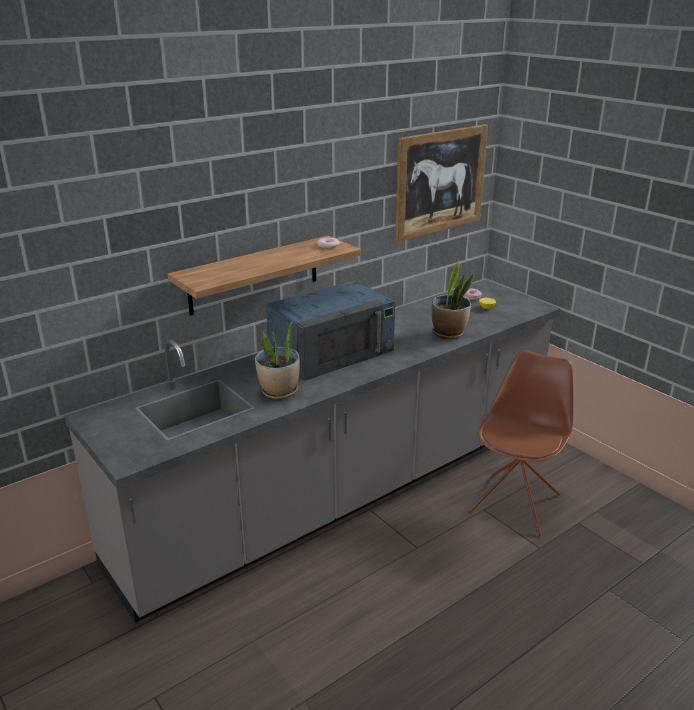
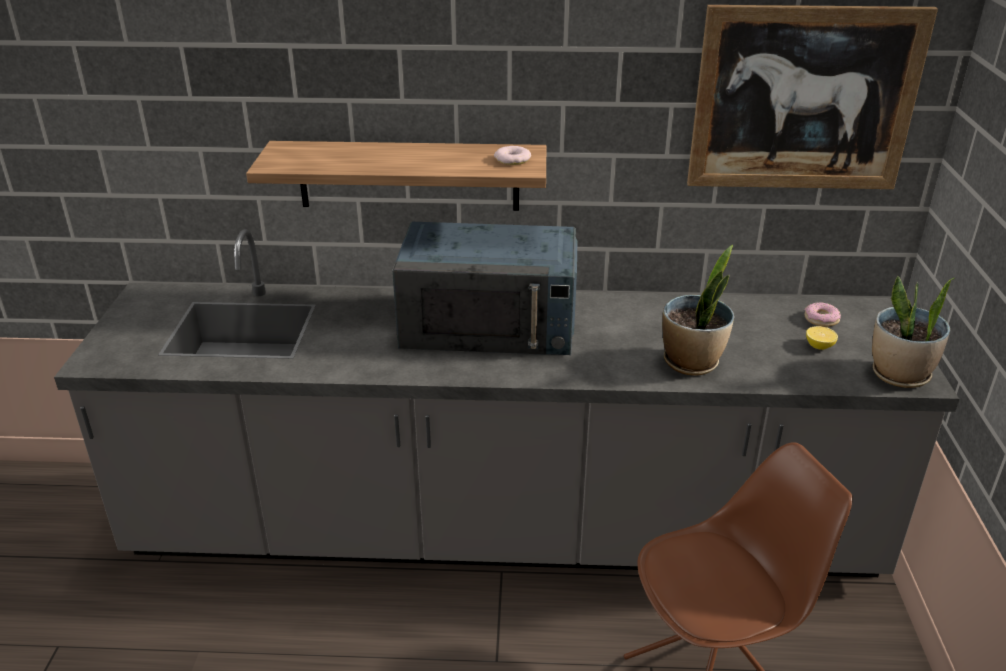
camera: 40 degrees right, 5 degrees up
(279, 392) = (348, 350): potted plant -> potted plant (899, 375)

